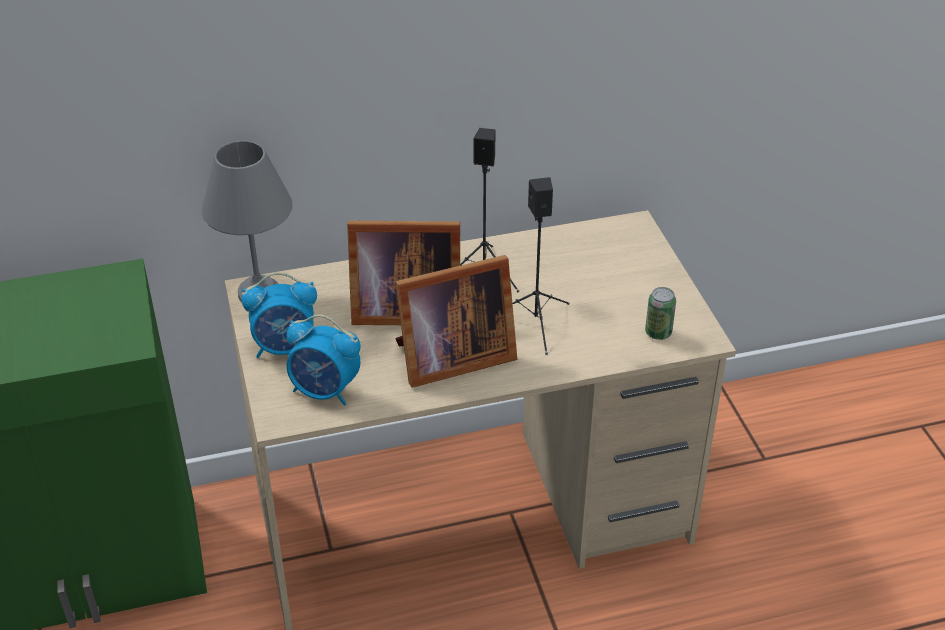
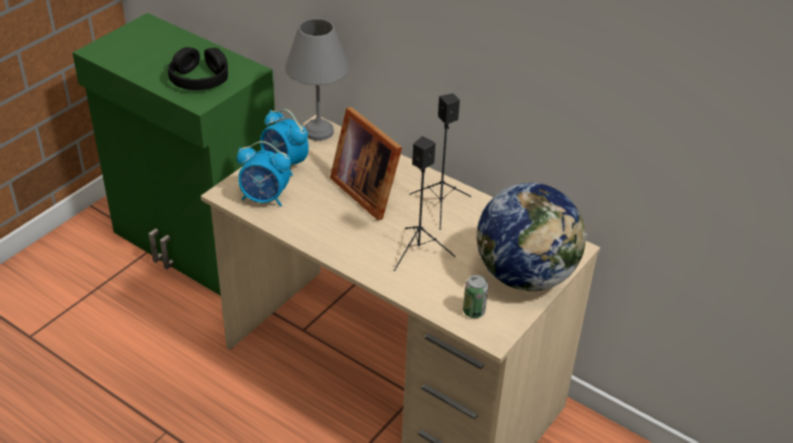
camera: 50 degrees right, 0 degrees up
(81, 322) = (199, 79): none -> black headphones
(325, 391) = (265, 198): alarm clock -> alarm clock turned 60 degrees counterclockwise
(450, 358) = (345, 231): picture frame -> none
(641, 274) = (525, 275): none -> globe

